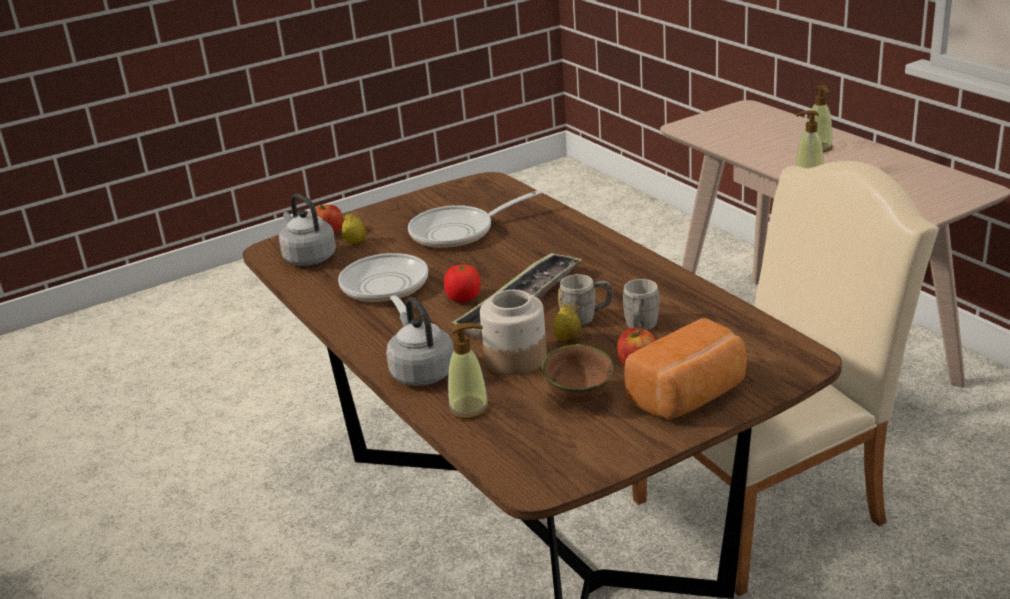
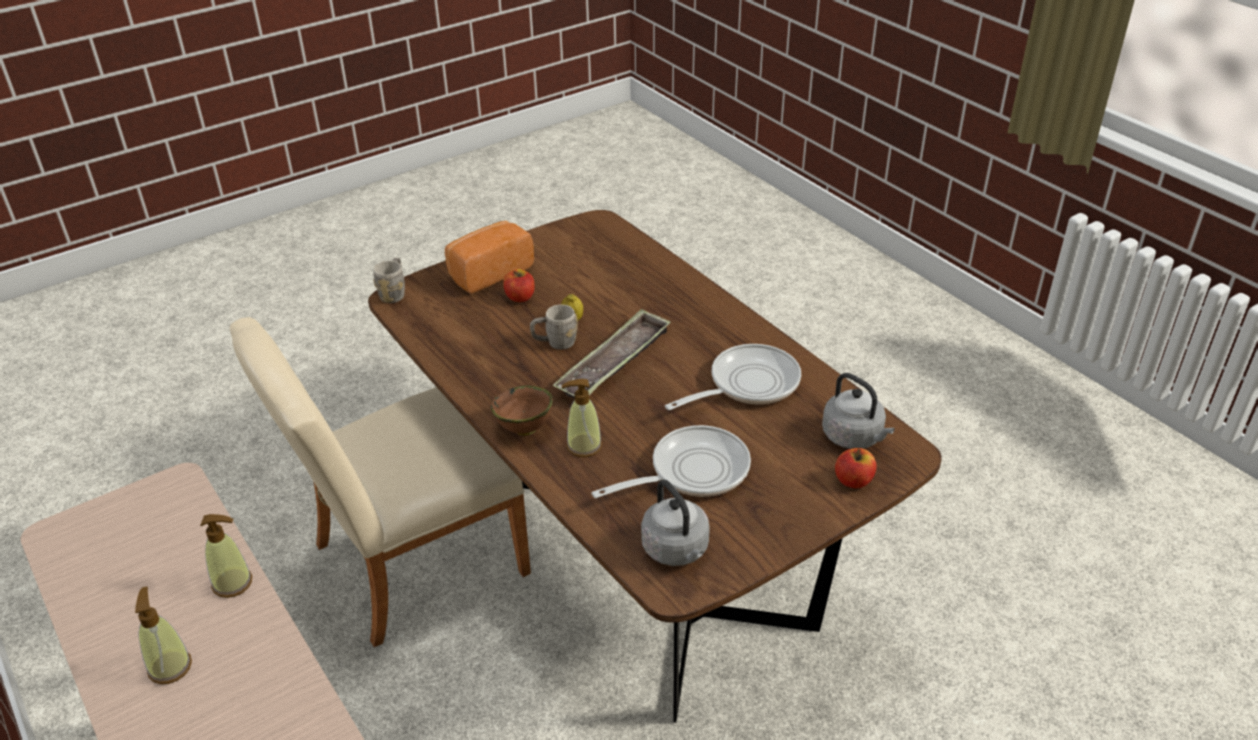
camera: 175 degrees right, 10 degrees up
(356, 243) = (810, 459): lemon -> none
(386, 290) = (747, 384): frying pan -> frying pan turned 105 degrees counterclockwise
(421, 372) = (687, 296): grey kettle -> grey kettle (677, 550)
(463, 299) = (667, 369): tomato -> none
(469, 408) = (645, 267): soap dispenser -> soap dispenser (583, 446)
(515, 359) = (615, 305): jar -> none
(580, 398) = (566, 273): brown bowl -> brown bowl (523, 429)
(640, 328) = (511, 330): grey mug -> grey mug (394, 293)

